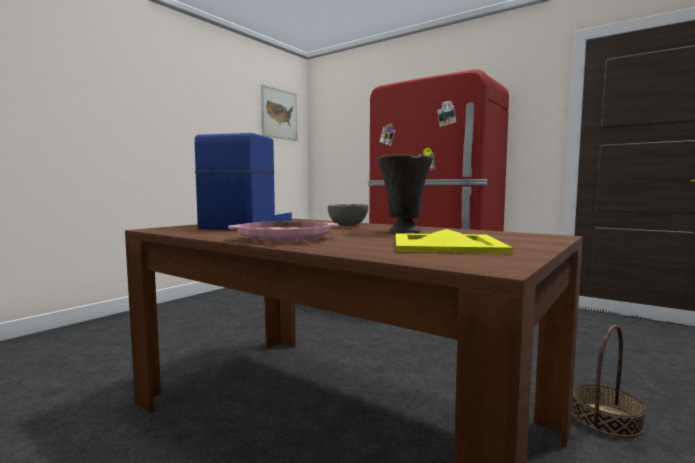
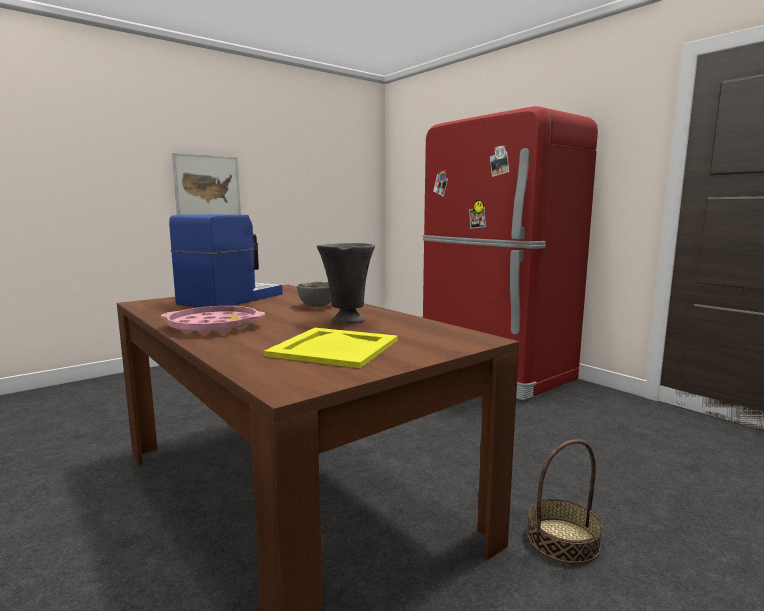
camera: 15 degrees right, 5 degrees up
(279, 114) = (347, 152): picture -> picture (207, 188)

